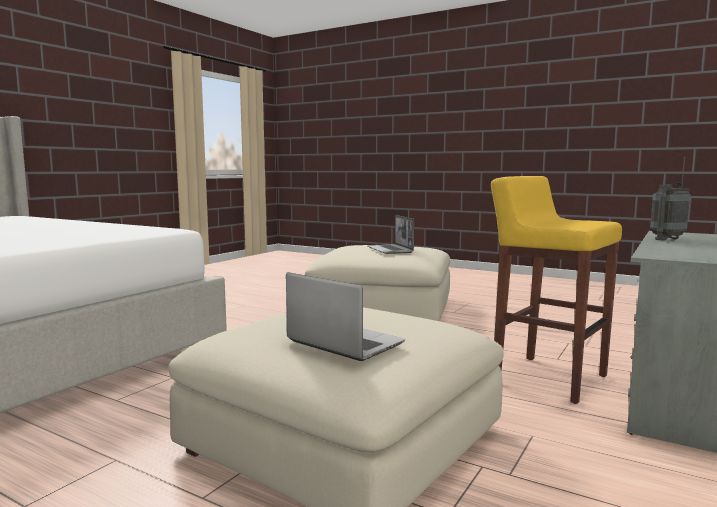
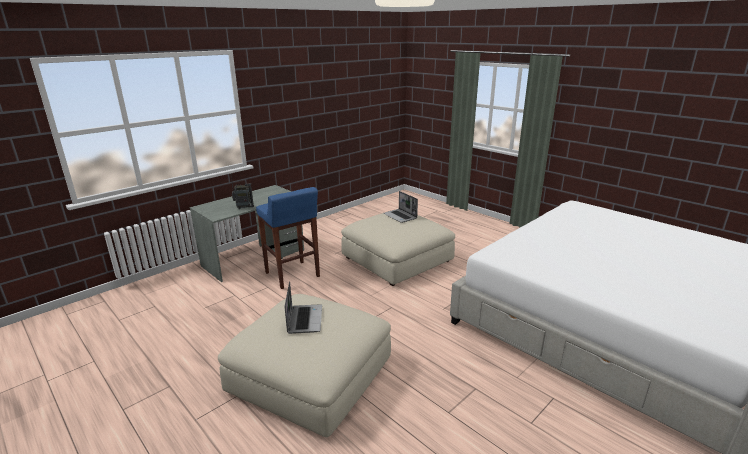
camera: 165 degrees left, 15 degrees up
(548, 378) = (292, 275): yellow stool -> blue stool

